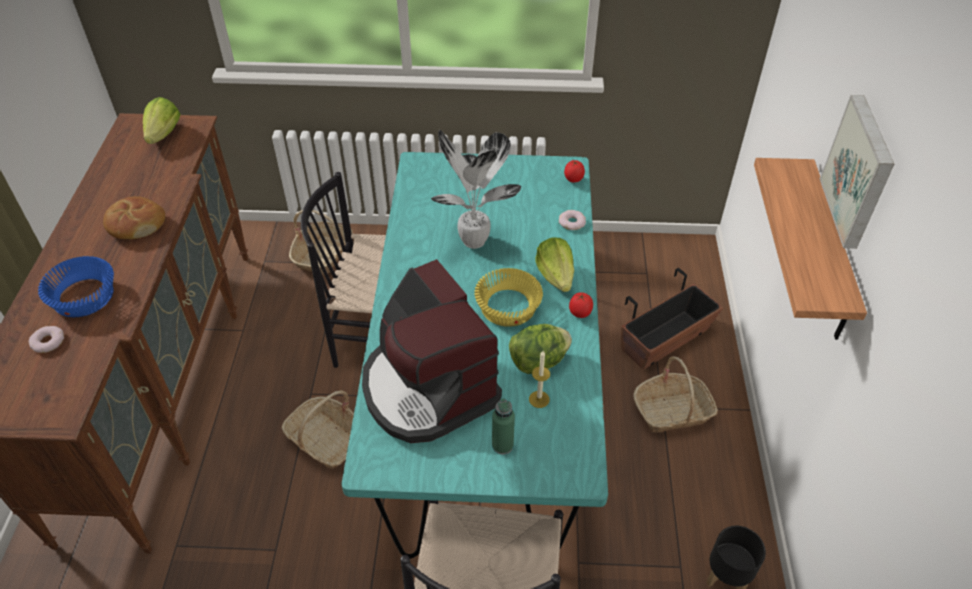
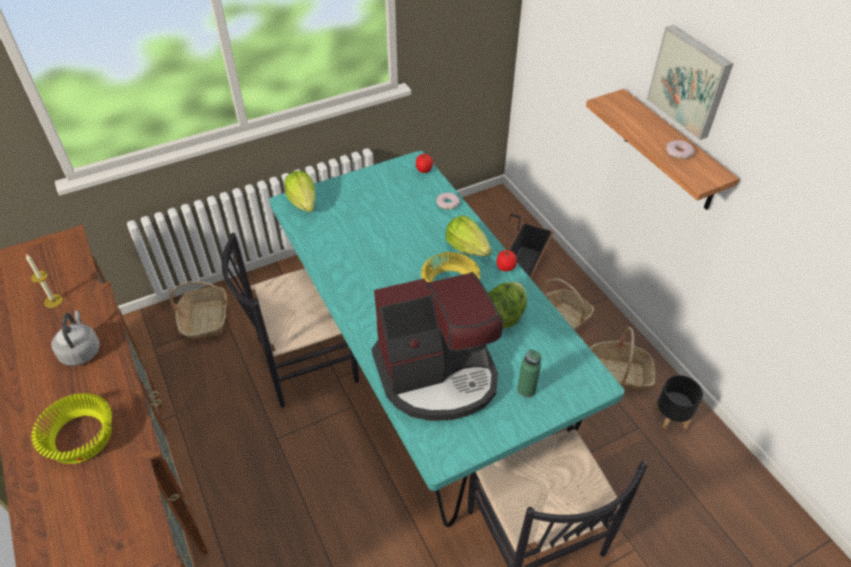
camera: 30 degrees left, 0 degrees up
(48, 342) = (76, 495): donut -> donut (679, 152)
(82, 298) = (80, 439): blue bowl -> yellow bowl
(136, 225) = (81, 351): bread -> grey kettle
(164, 134) = (41, 259): lettuce -> lettuce (303, 202)
(326, 440) = (317, 469): basket -> basket (617, 374)
(427, 388) = (438, 375): coffee machine -> coffee machine turned 45 degrees counterclockwise
(474, 243) = (386, 247): potted plant -> none
(539, 399) = (525, 344): candle -> candle (53, 301)

